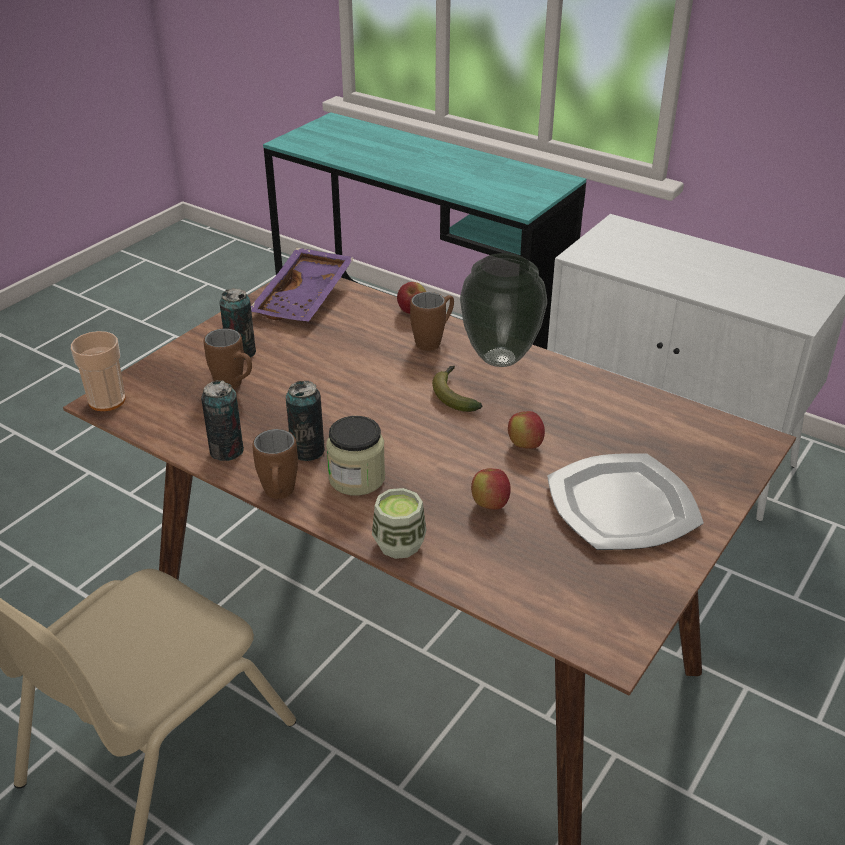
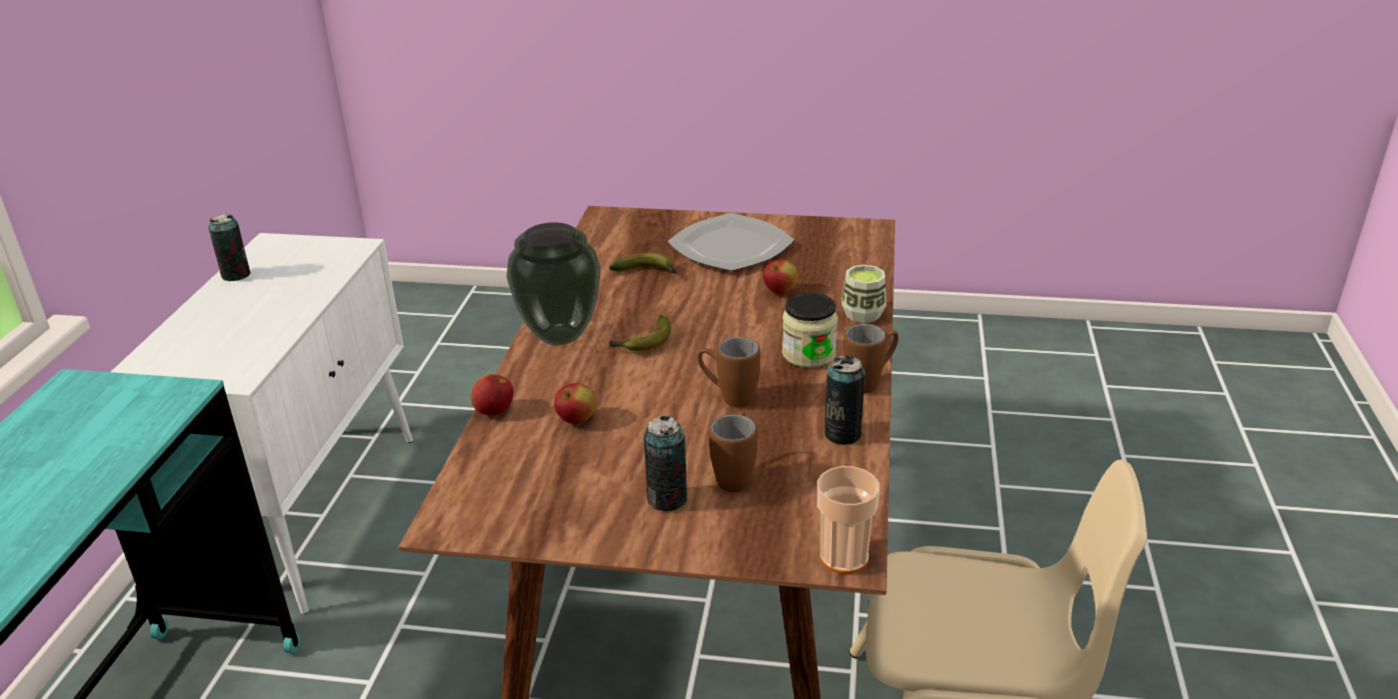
camera: 115 degrees left, 5 degrees down
(305, 298) = (505, 500): purple tray -> none
(307, 451) = (797, 390): can -> can (236, 275)
(434, 341) = (551, 380): brown mug -> brown mug (728, 397)
(525, 445) = (692, 295): apple -> apple (577, 420)
(593, 432) = (648, 272): none -> banana

